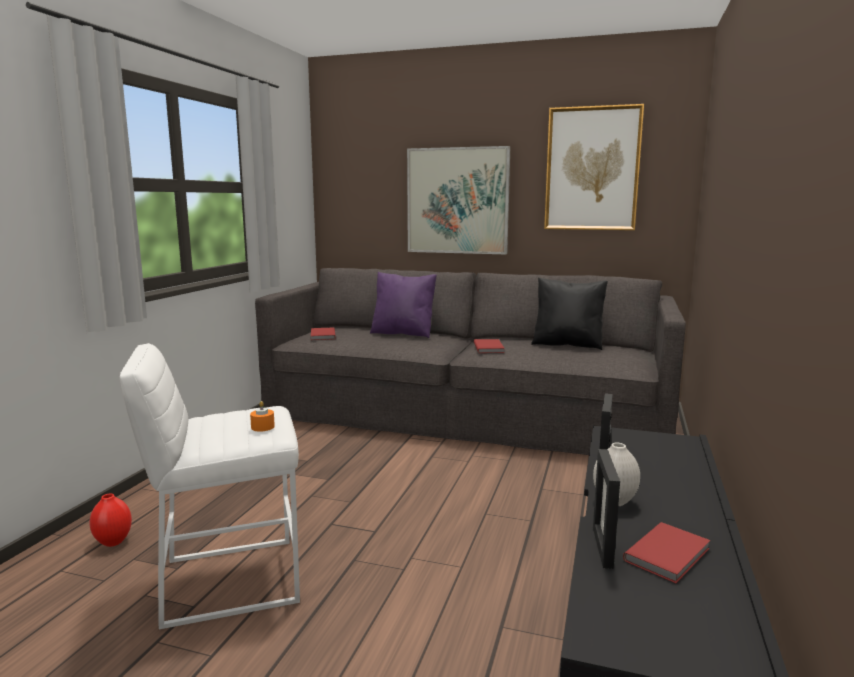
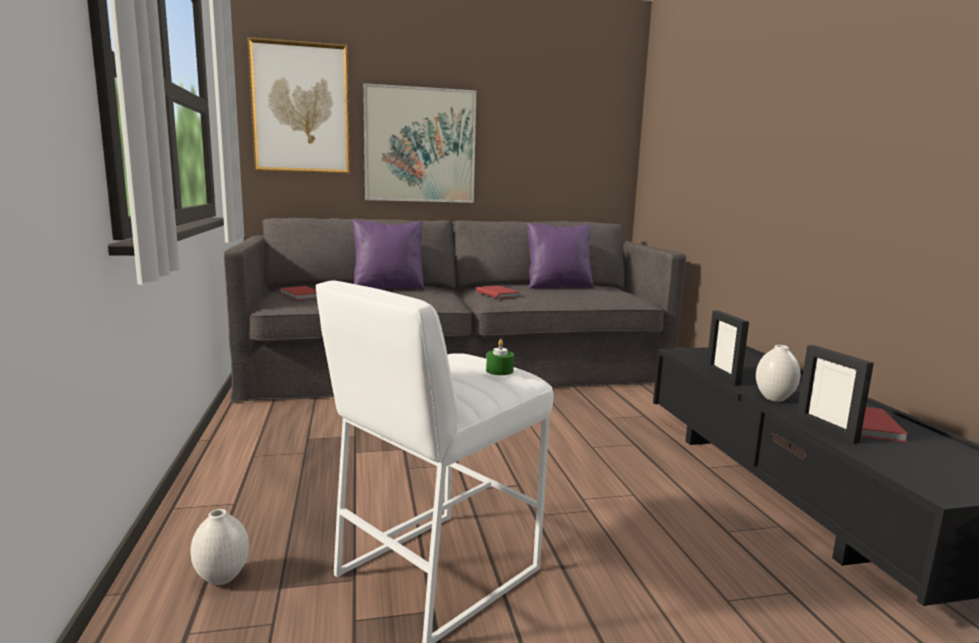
camera: 30 degrees left, 0 degrees up
(114, 542) = (222, 577): red vase -> white vase
(262, 427) = (499, 371): orange candle -> green candle
(567, 344) = (558, 287): black pillow -> purple pillow
(592, 169) = (552, 120): picture -> picture (301, 108)

